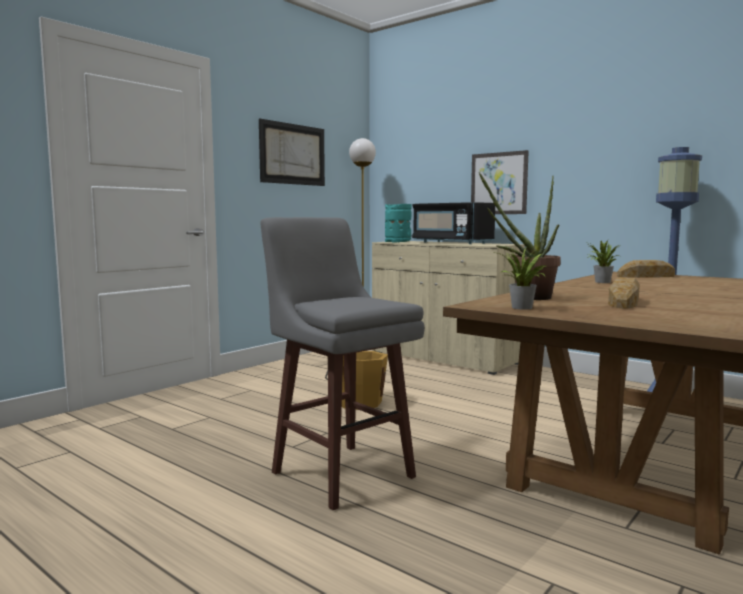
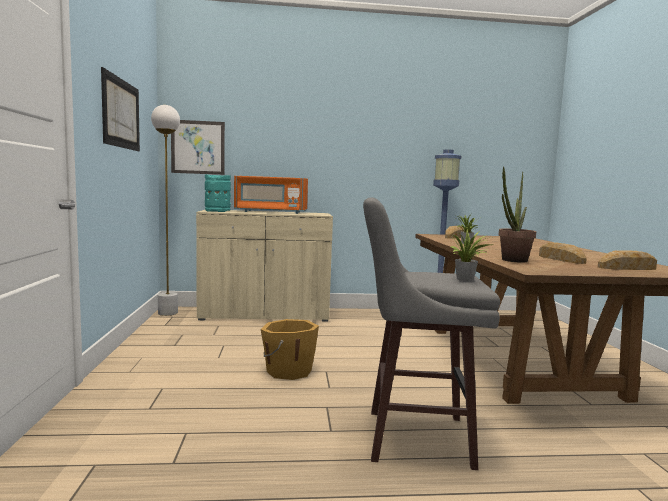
camera: 45 degrees left, 0 degrees up
(450, 243) = (270, 212): black microwave -> orange microwave
(498, 183) = (303, 162): picture -> picture (198, 147)
(522, 308) = (559, 270): potted plant -> potted plant (467, 280)
(663, 317) = (626, 268): none -> bread

